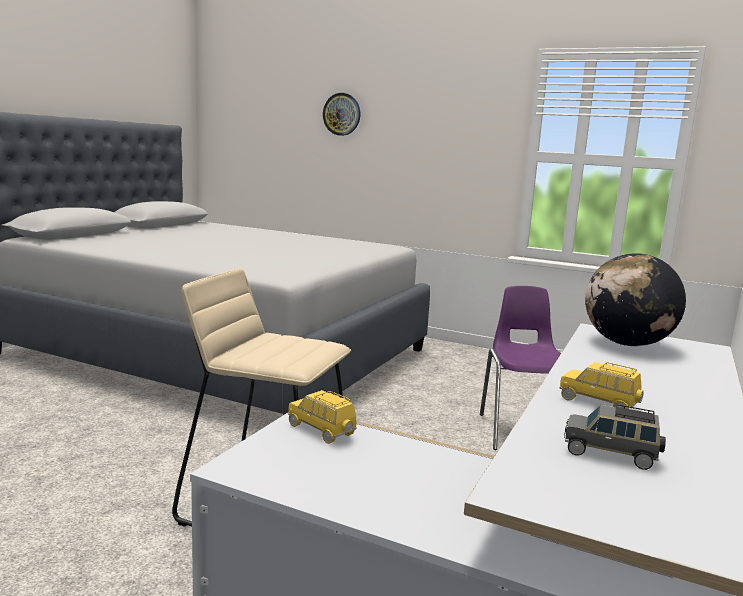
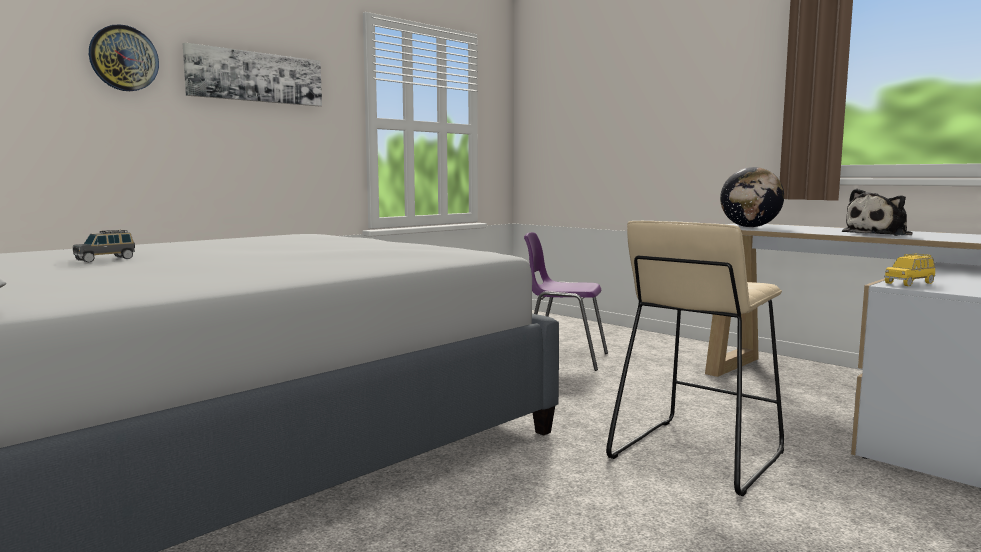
camera: 70 degrees left, 5 degrees down
(426, 120) = (255, 77): none -> picture
(599, 403) = (880, 234): yellow toy car -> plush toy
(611, 454) = (958, 237): grey toy car -> grey toy car (106, 259)

